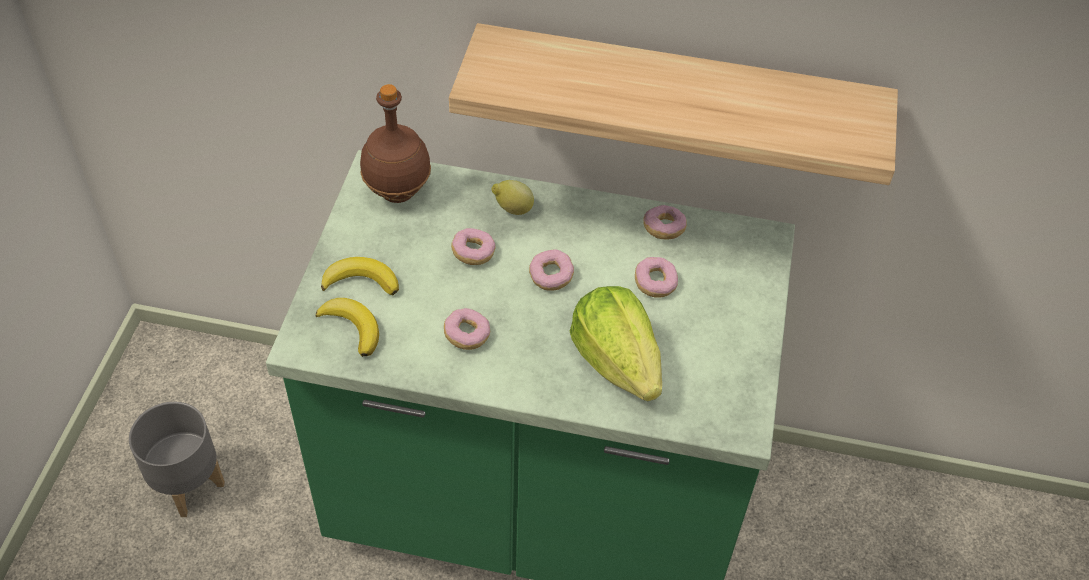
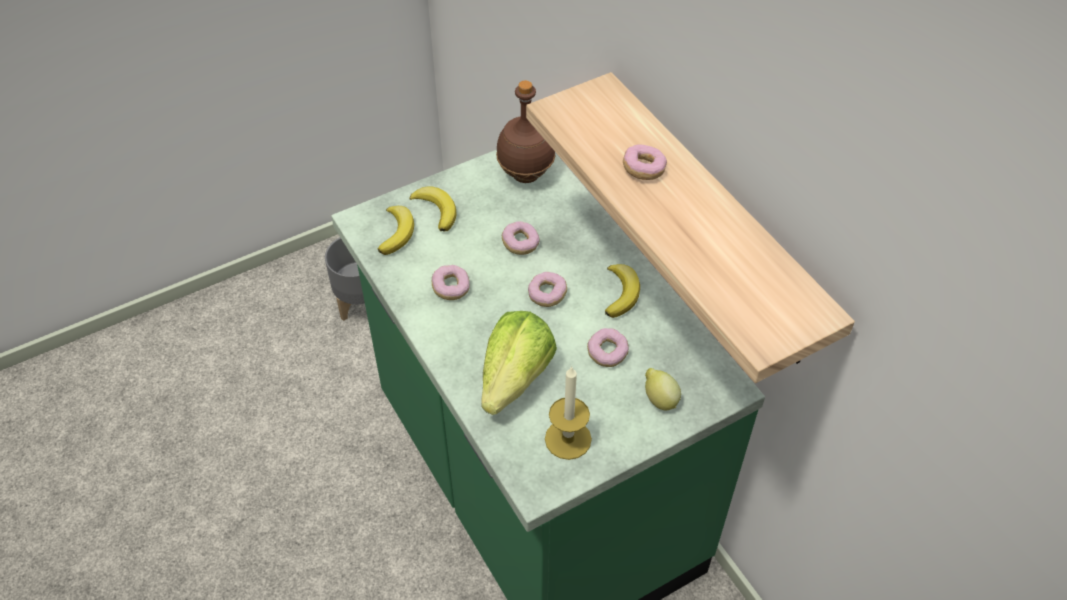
camera: 50 degrees right, 0 degrees up
(512, 210) = (580, 236): lemon -> lemon (659, 399)
(603, 229) = (621, 293): none -> banana
(663, 229) = (662, 324): donut -> donut (643, 169)
(715, 372) = (568, 439): none -> candle

